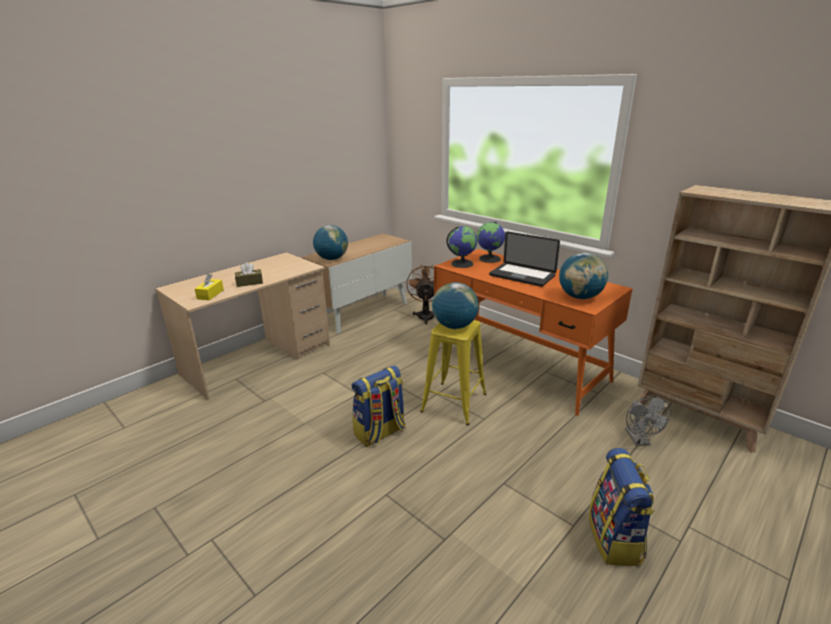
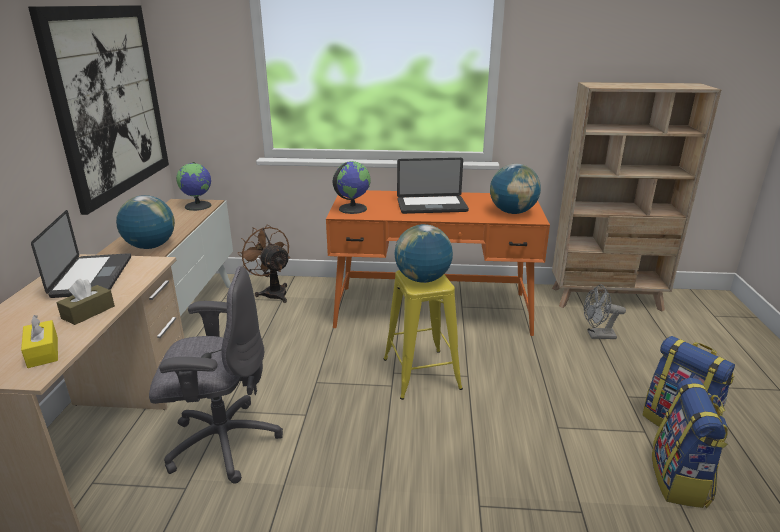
camera: 40 degrees left, 0 degrees up
(276, 266) = (92, 276): none -> laptop
(303, 387) = (222, 442): none -> grey office chair
(340, 163) = (110, 102): none -> picture
(380, 433) = (389, 445): backpack -> backpack (680, 480)
(490, 259) = (372, 197): globe -> globe (198, 206)
(639, 440) = (597, 335): grey fan -> grey fan turned 135 degrees clockwise

